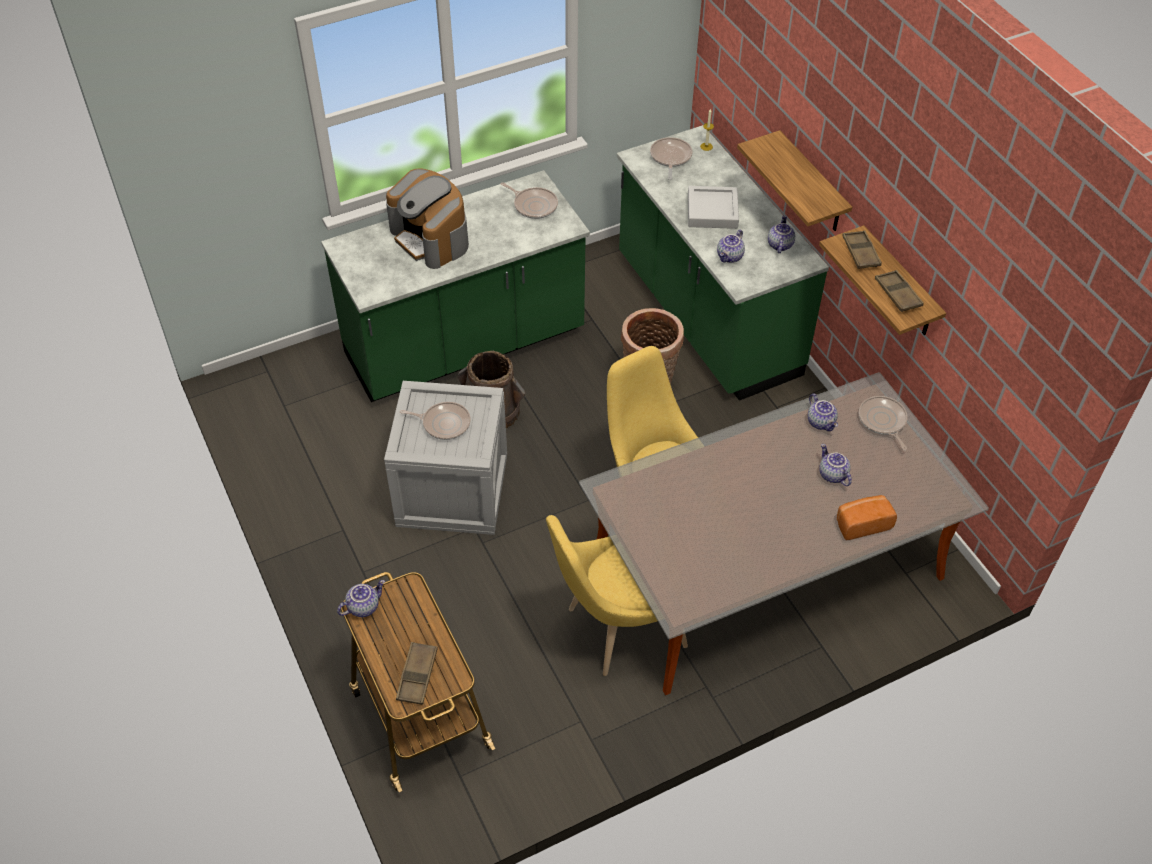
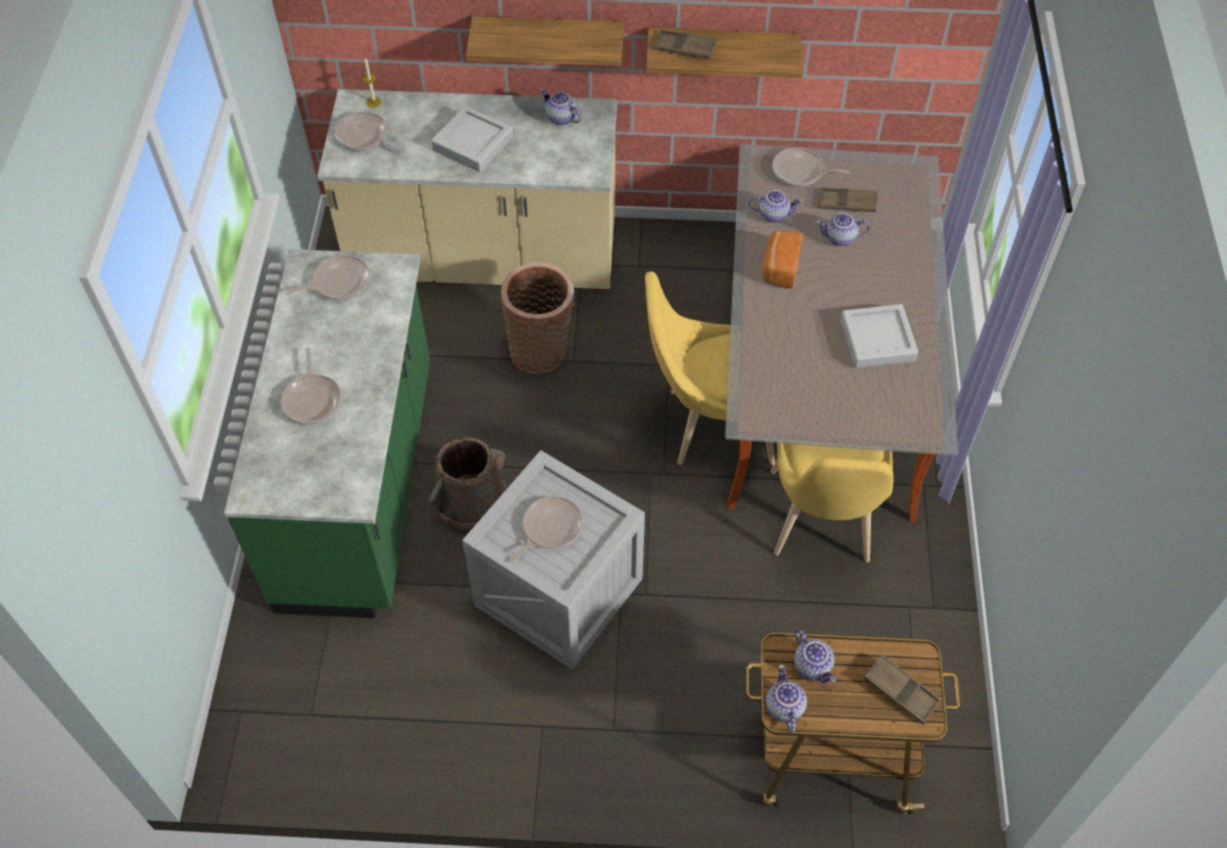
camera: 60 degrees left, 5 degrees up
(431, 238) = (313, 399): coffee machine -> frying pan
(705, 317) = (485, 260): green counter -> beige counter
(730, 257) = (548, 162): teapot -> teapot (813, 666)
(744, 540) = (877, 340): none -> grey tray
(862, 523) = (907, 247): bread -> bread (779, 268)
(897, 294) = (756, 51): brown tray -> brown tray (847, 203)

